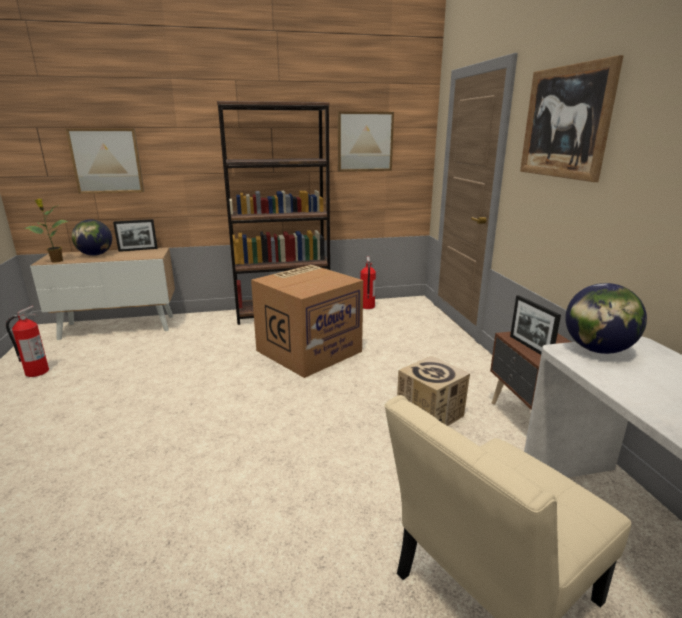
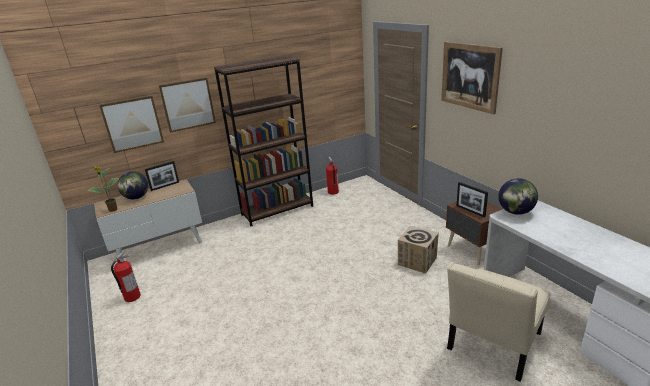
camera: 15 degrees left, 5 degrees up
(309, 350) = (316, 235): cardboard box -> none
(364, 142) = (317, 76): picture -> picture (187, 104)

